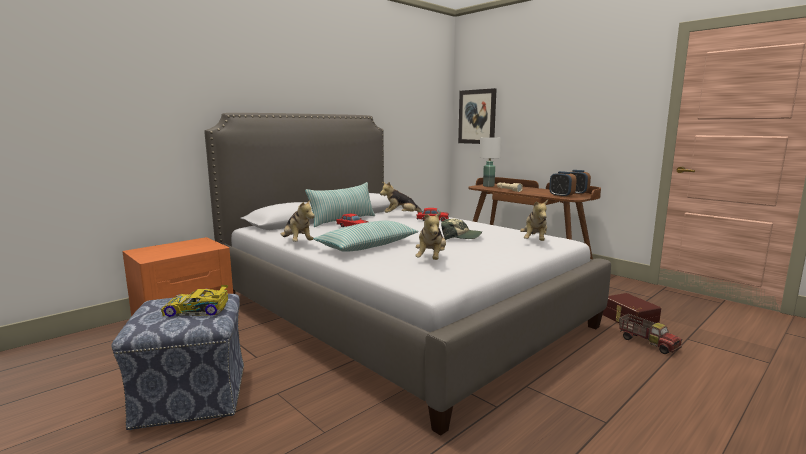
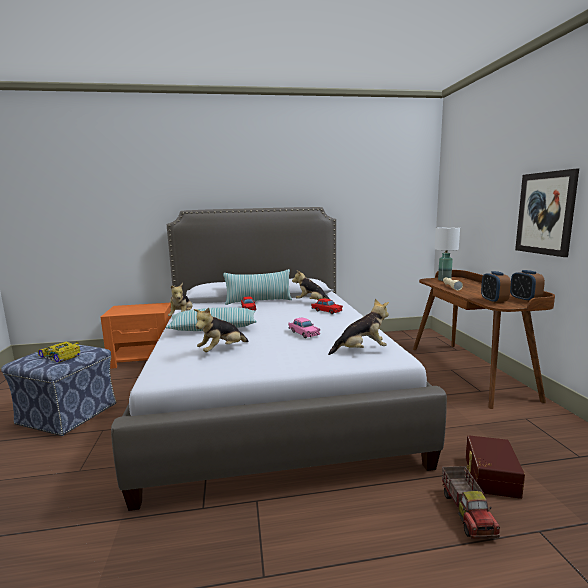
camera: 35 degrees right, 0 degrees up
(460, 237) = (303, 333): cap -> pink toy car
(477, 117) = (454, 203): picture -> picture (545, 213)
(534, 241) = (361, 351): plush toy -> plush toy turned 150 degrees counterclockwise

